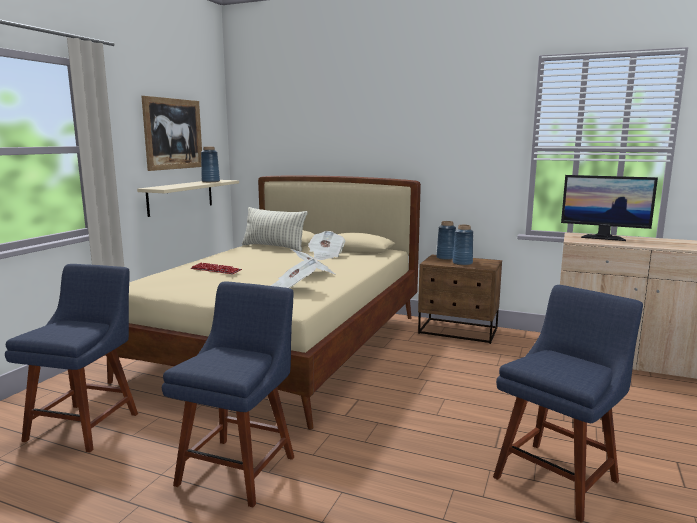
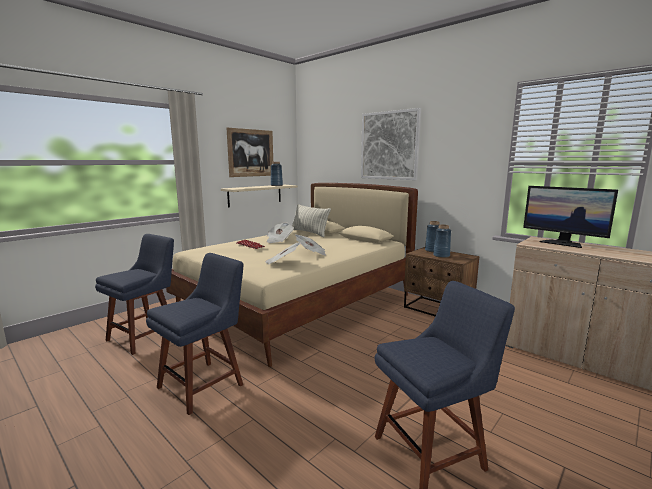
camera: 20 degrees right, 0 degrees up
(325, 256) = (336, 241): newspaper -> newspaper (279, 240)
(377, 125) = (389, 145): none -> picture

